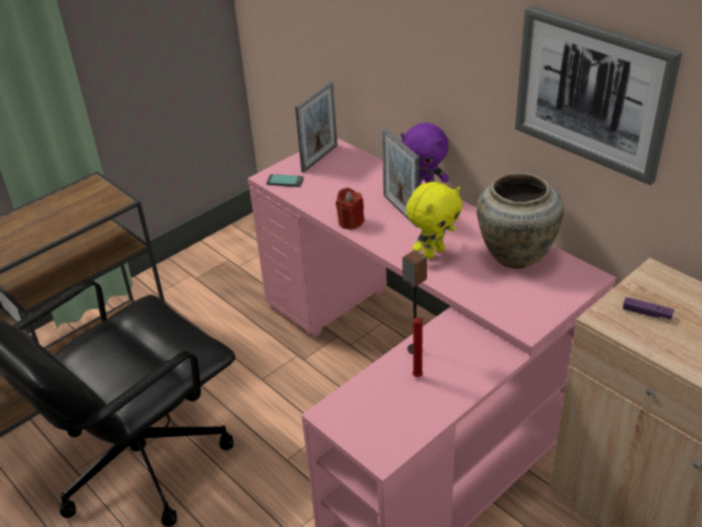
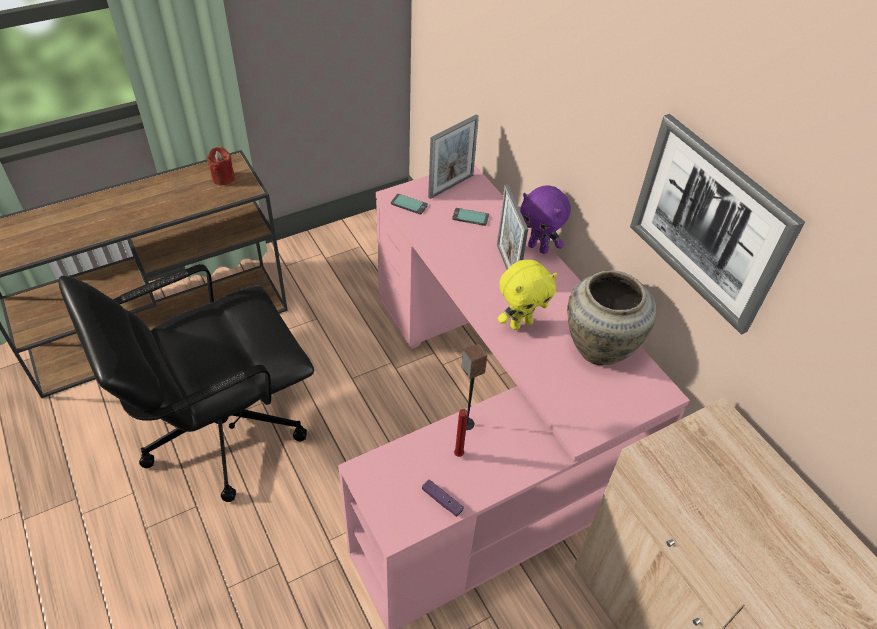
camera: 10 degrees right, 10 degrees up
(349, 179) = (470, 217): none -> phone
(350, 222) = (454, 267): red candle -> red candle (223, 178)
(647, 313) = (695, 462): purple game controller -> purple game controller (442, 501)

